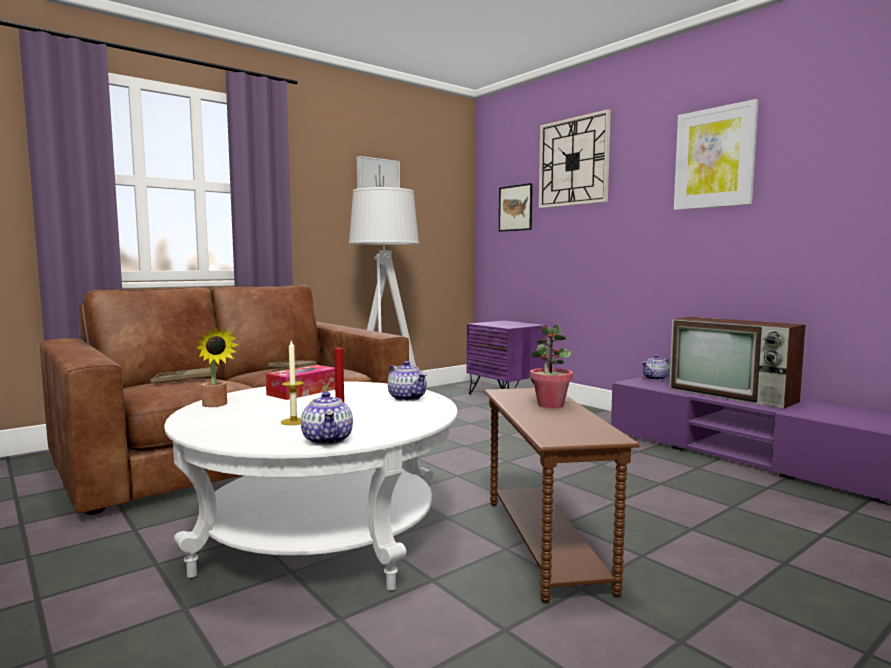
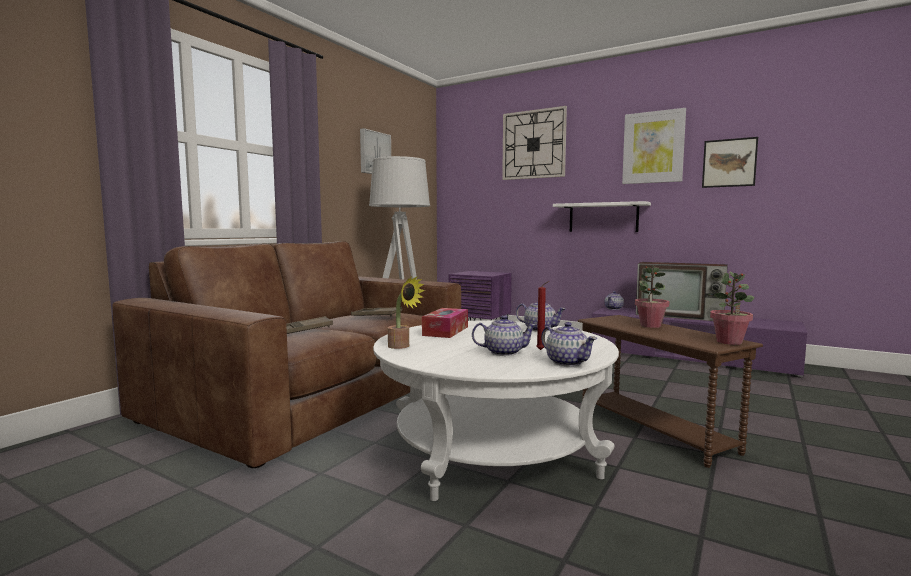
camera: 20 degrees left, 0 degrees up
(293, 421) = (503, 352): candle -> teapot
(515, 208) = (479, 179): picture -> picture (729, 163)
(594, 436) = (729, 342): none -> potted plant
(651, 255) = (603, 217): none -> white shelf

